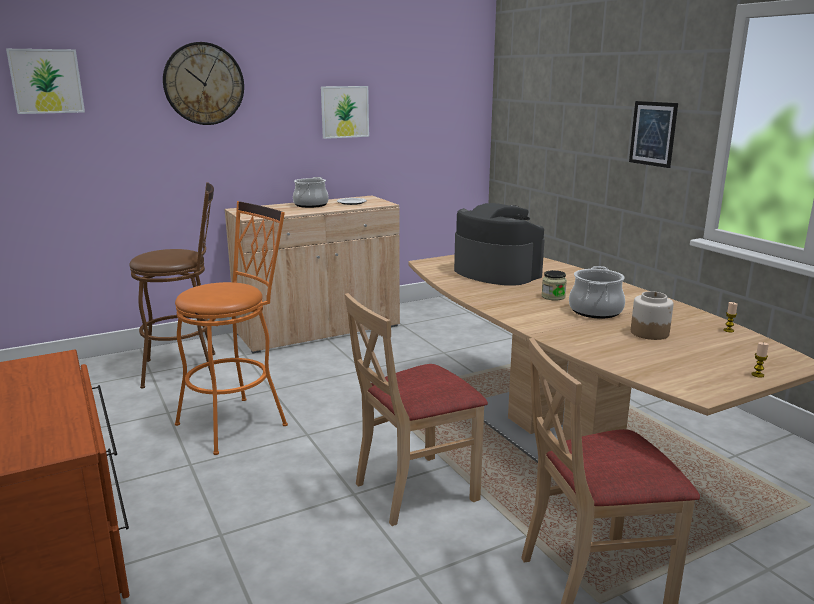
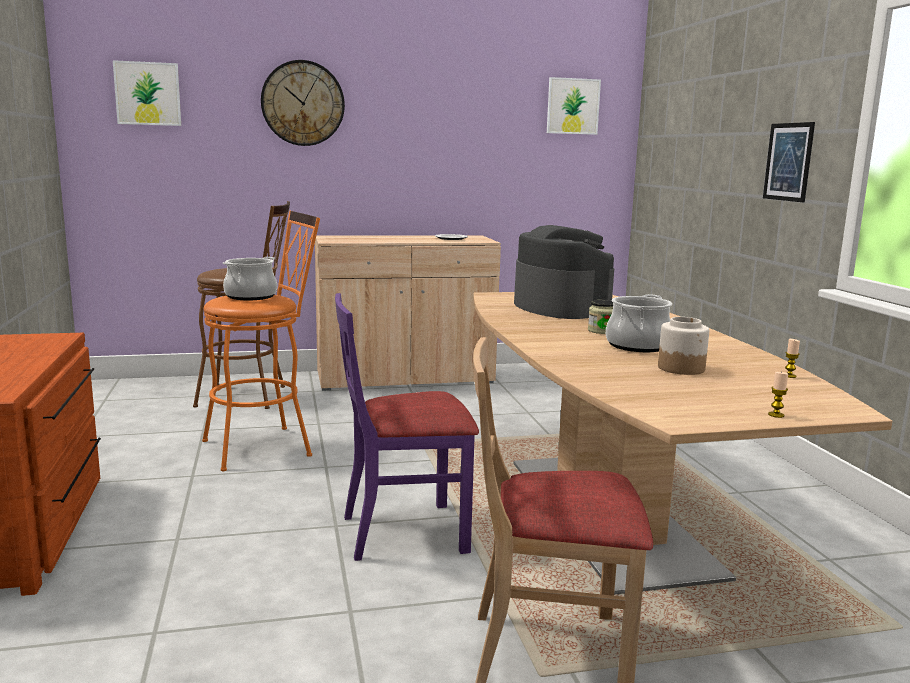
camera: 15 degrees right, 5 degrees down
(310, 205) = (405, 237): cooking pot -> cooking pot (250, 296)
(344, 112) = (456, 141): picture -> picture (573, 106)
(415, 489) = (404, 532): beige chair -> purple chair

